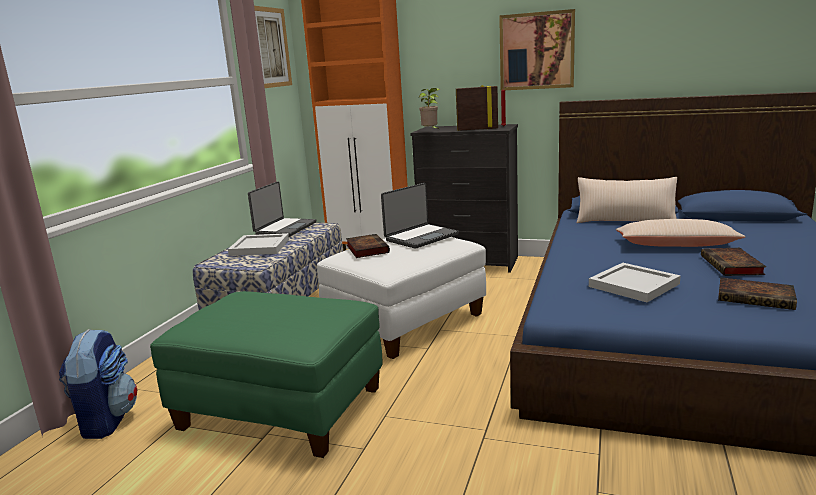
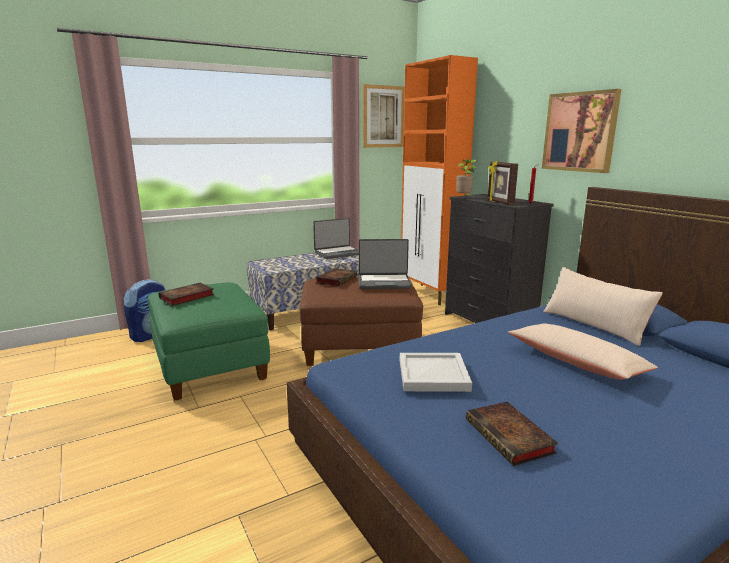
camera: 40 degrees right, 0 degrees up
(259, 247) = (297, 260): white tray -> none
(405, 323) = (359, 348): white ottoman -> brown ottoman
(477, 129) = (499, 202): picture frame -> picture frame turned 150 degrees counterclockwise
(732, 266) = (575, 402): book -> book (186, 297)

